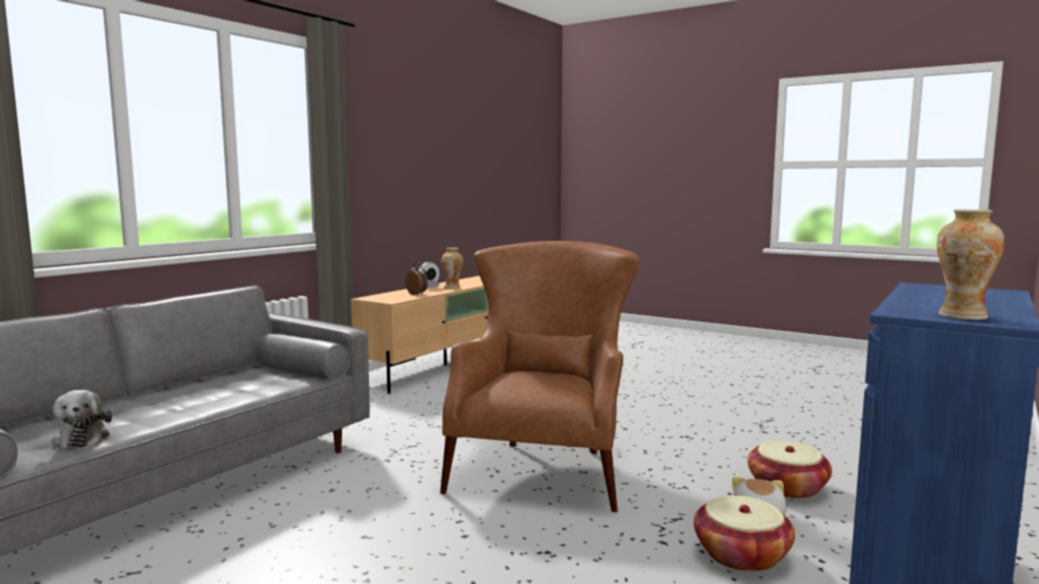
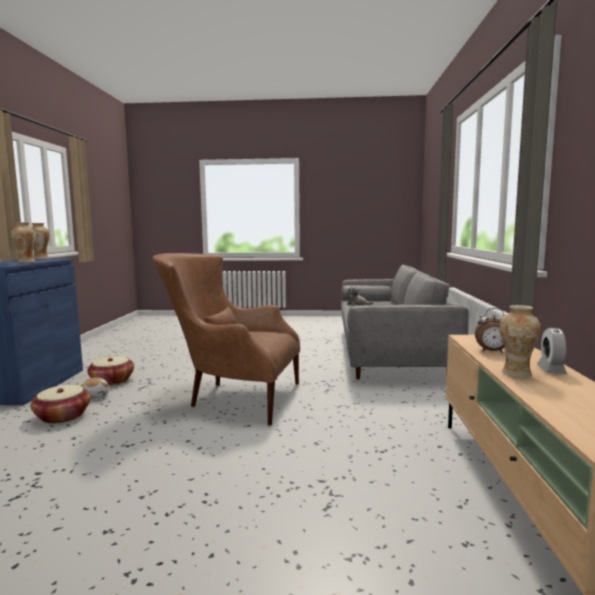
camera: 150 degrees right, 0 degrees up
(544, 464) = (230, 397): brown armchair -> brown armchair turned 120 degrees clockwise
(925, 296) = (26, 262): none -> vase

